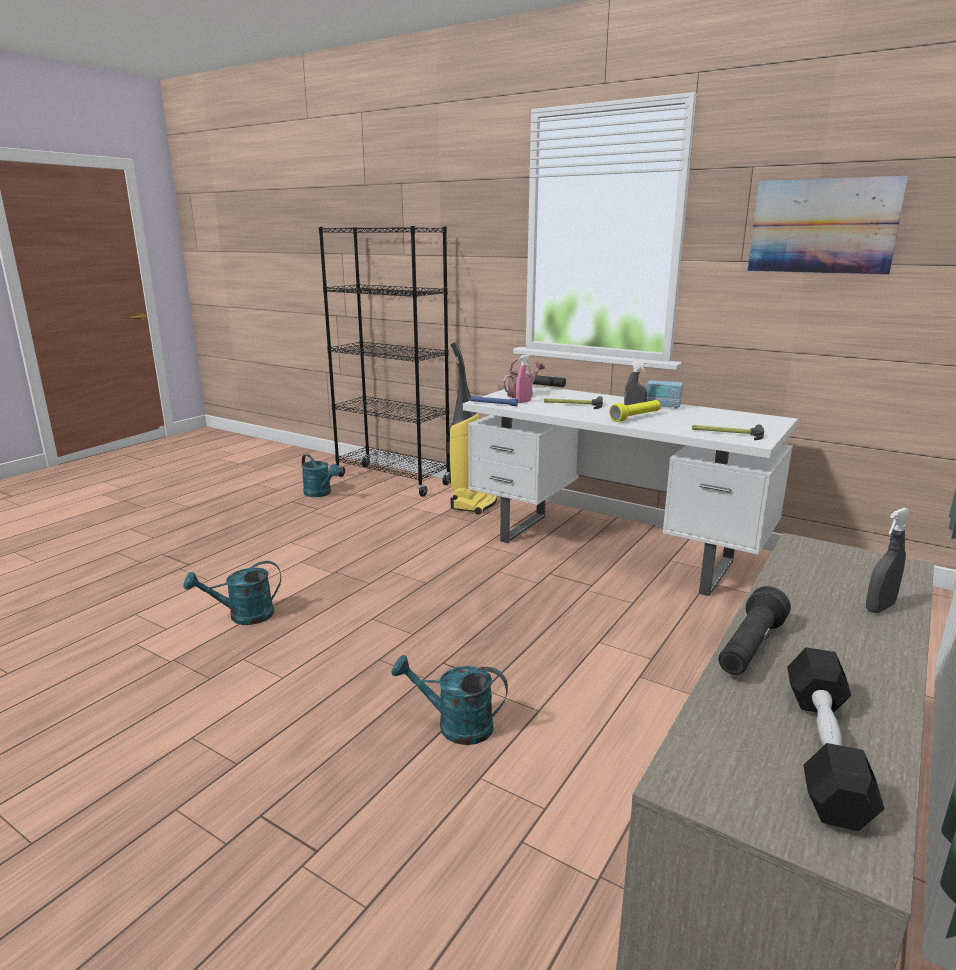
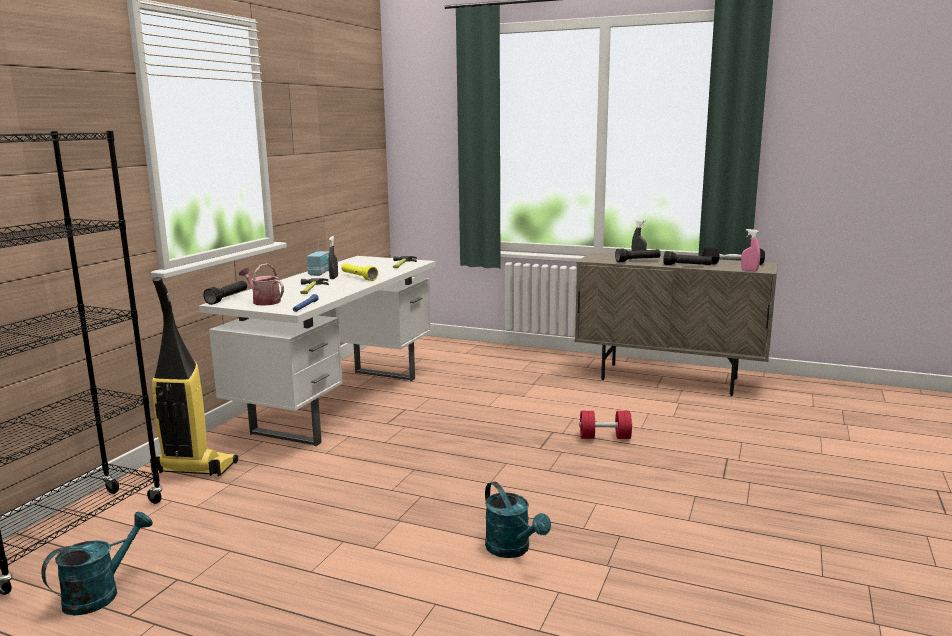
camera: 100 degrees left, 5 degrees down
(455, 726) = (605, 437): turquoise watering can -> red dumbbell
(523, 402) = (297, 300): pink spray bottle -> pink spray bottle (749, 270)
(812, 595) = (638, 261): none -> black flashlight
(822, 226) = (325, 127): picture -> none

